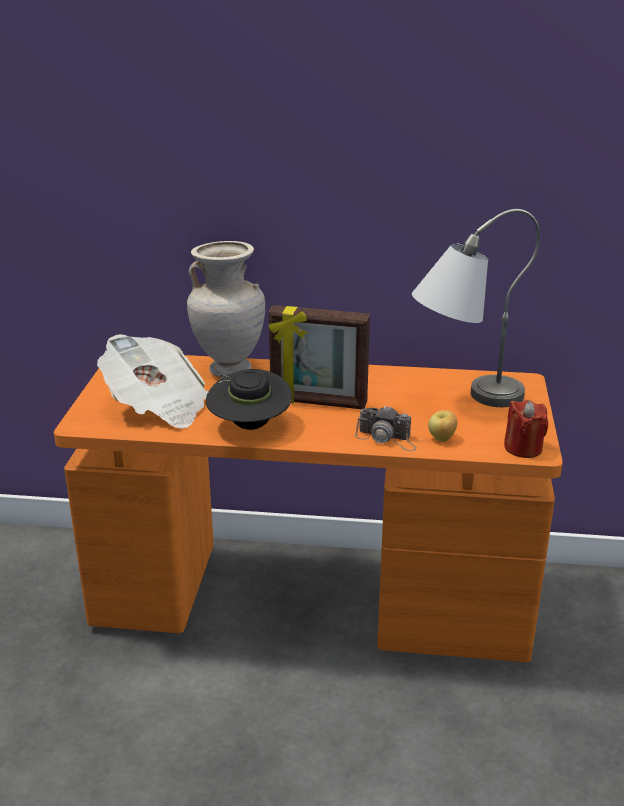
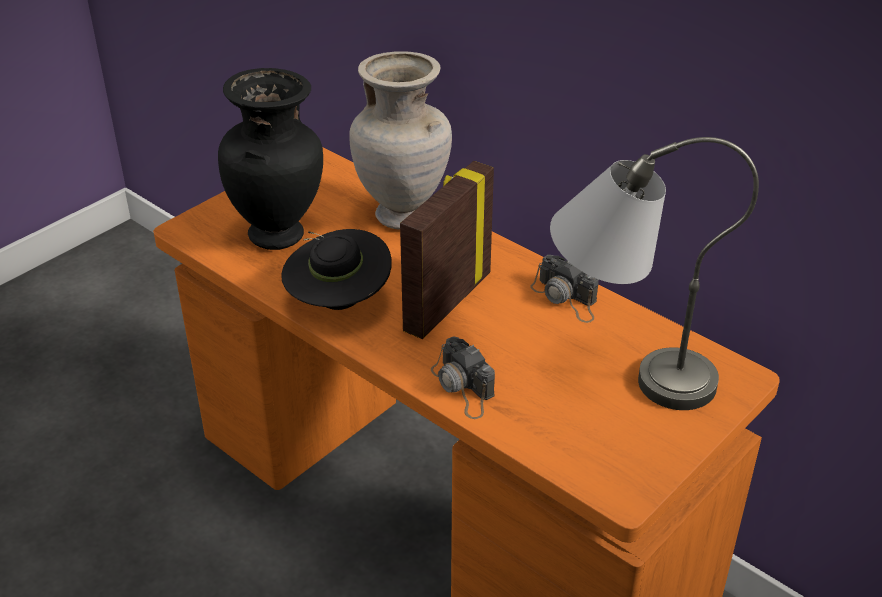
camera: 35 degrees right, 10 degrees up
(158, 406) = (279, 236): newspaper -> black vase
(318, 403) = (446, 301): picture frame -> picture frame turned 75 degrees clockwise
(386, 378) = (566, 298): none -> camera
(442, 439) = (527, 418): apple -> none
(523, 448) = (611, 480): red candle -> none

